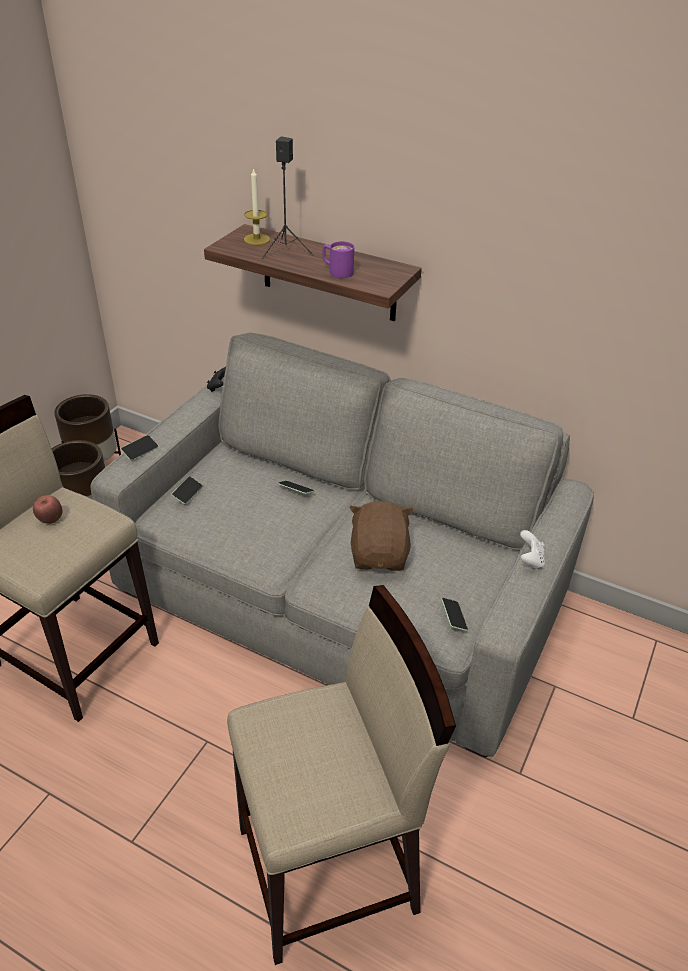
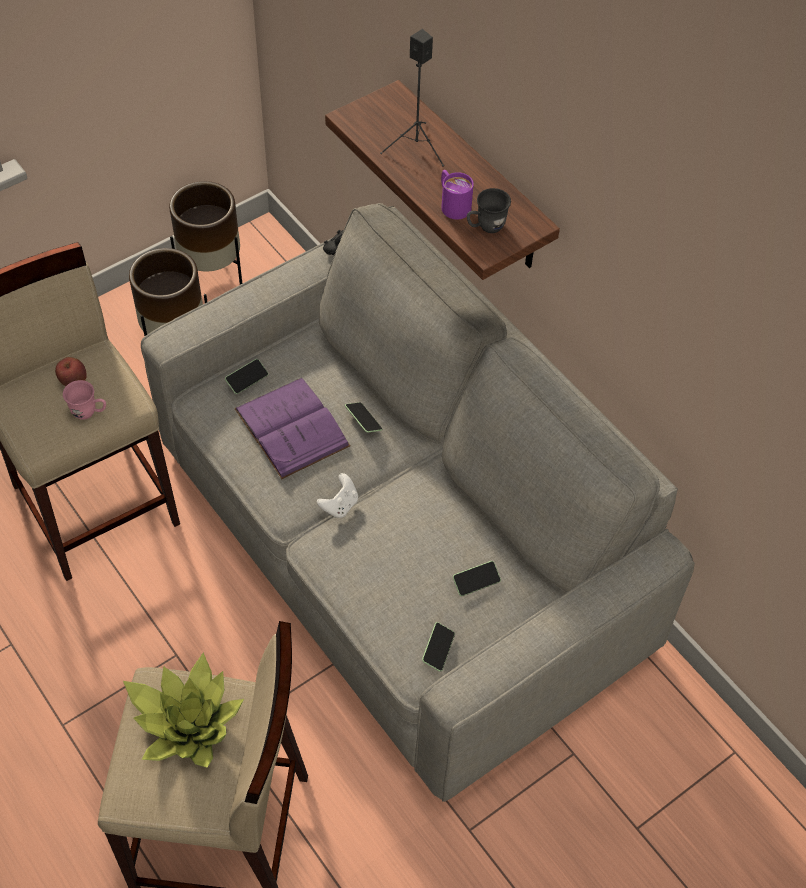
camera: 25 degrees right, 15 degrees up
(77, 536) = (89, 413): none -> pink mug
(140, 452) = (208, 317): phone -> phone (476, 582)
(243, 511) = (292, 427): none -> purple book
(257, 239) = (395, 115): candle -> none
(305, 733) = (187, 722): none -> potted plant
(371, 277) = (485, 227): none -> grey mug
(379, 555) = (406, 541): brown plush toy -> none
(530, 560) = (544, 624): white game controller -> white game controller (340, 505)

